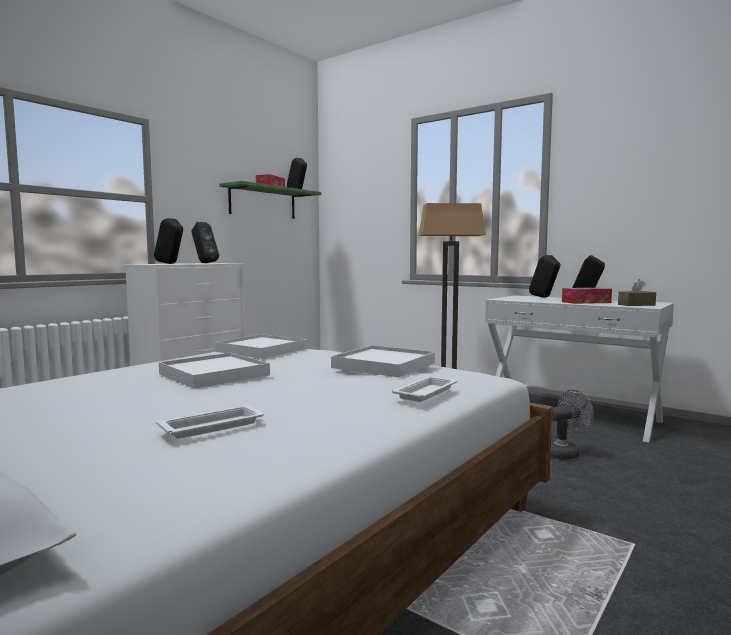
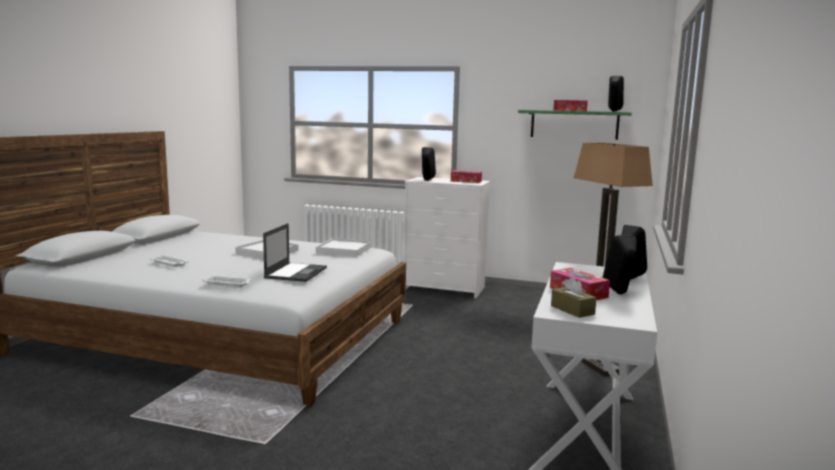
camera: 70 degrees right, 5 degrees up
(204, 263) = (466, 181): black speaker -> tissue box
(383, 365) = (296, 272): white tray -> laptop
(565, 453) = (445, 425): grey fan -> none

